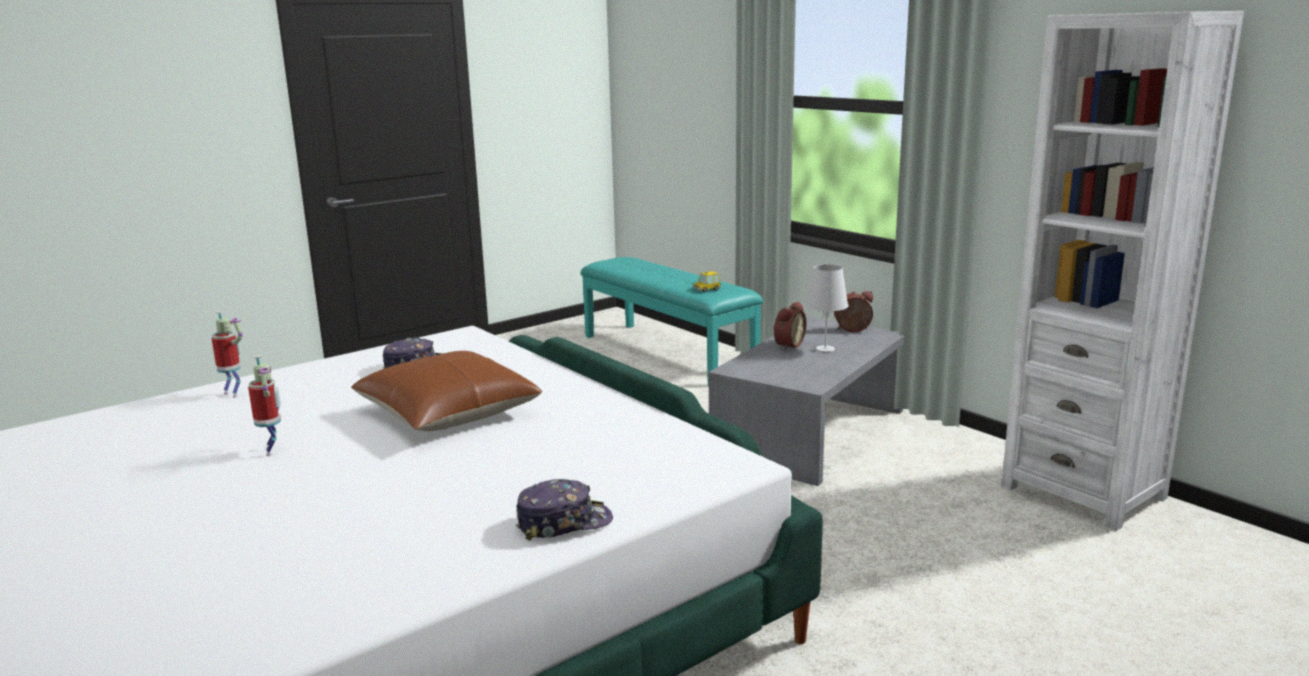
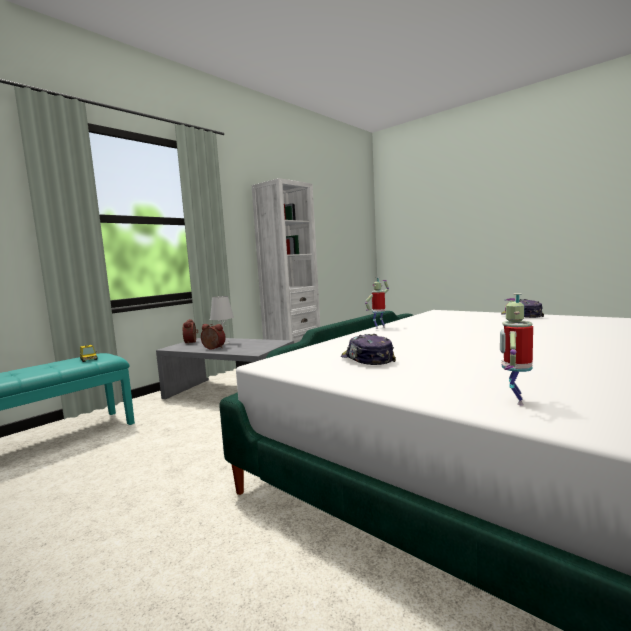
camera: 100 degrees left, 10 degrees down
(273, 451) = (574, 357): toy robot -> toy robot (379, 327)
(448, 413) = (445, 340): brown pillow -> none

